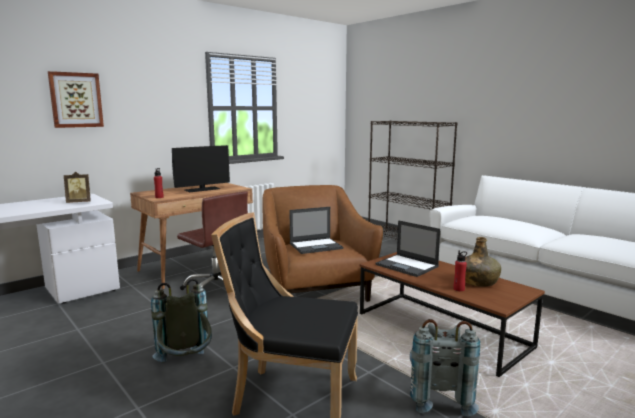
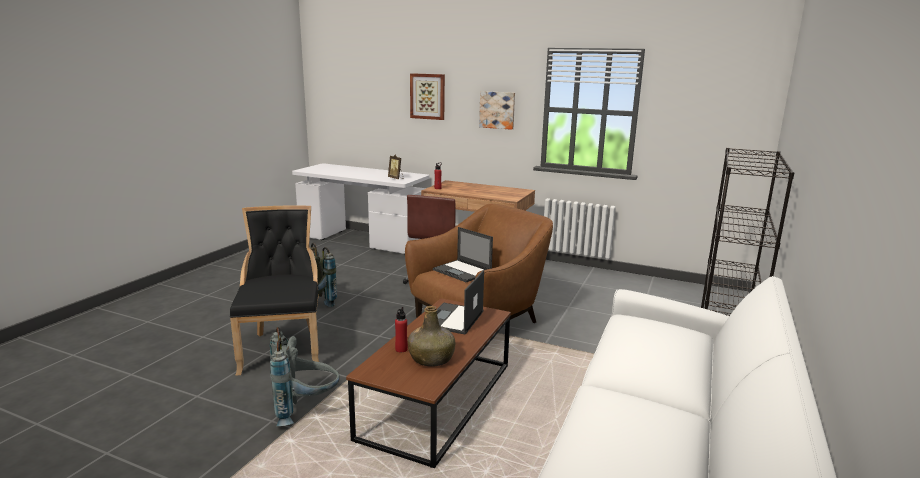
camera: 65 degrees right, 5 degrees up
(164, 111) = (497, 110): none -> picture
(202, 189) = (486, 191): monitor -> none

